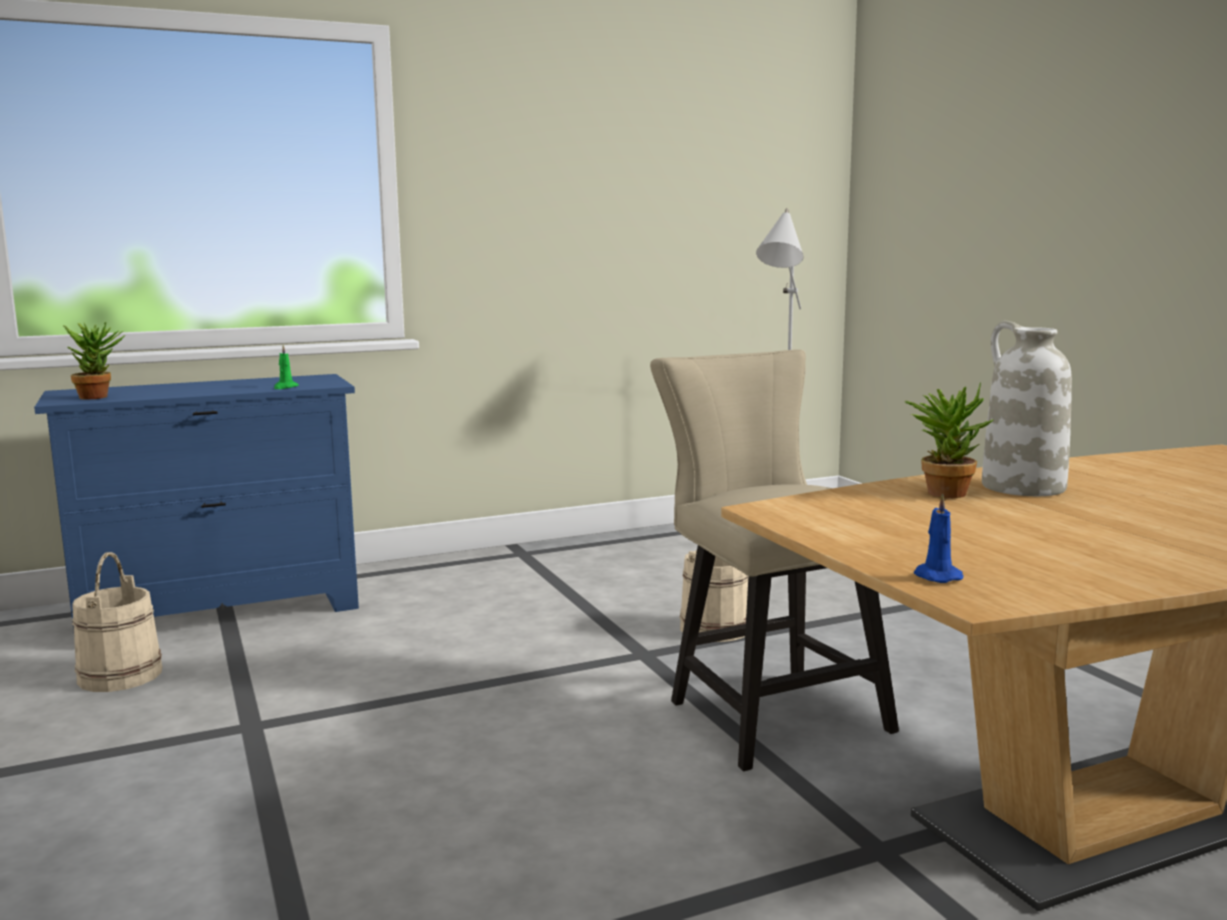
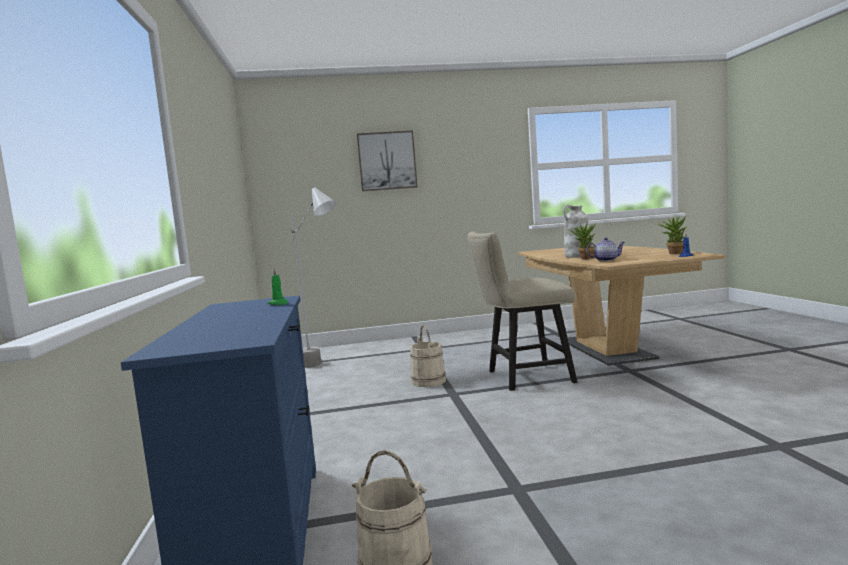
camera: 75 degrees left, 5 degrees down
(99, 396) = (238, 335): potted plant -> potted plant (673, 253)
(876, 507) = (606, 260): none -> teapot
(1056, 141) = (387, 161): none -> picture

